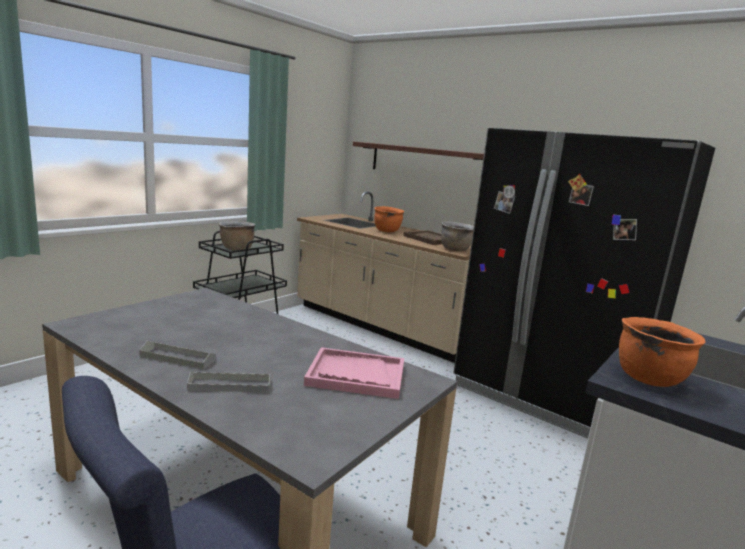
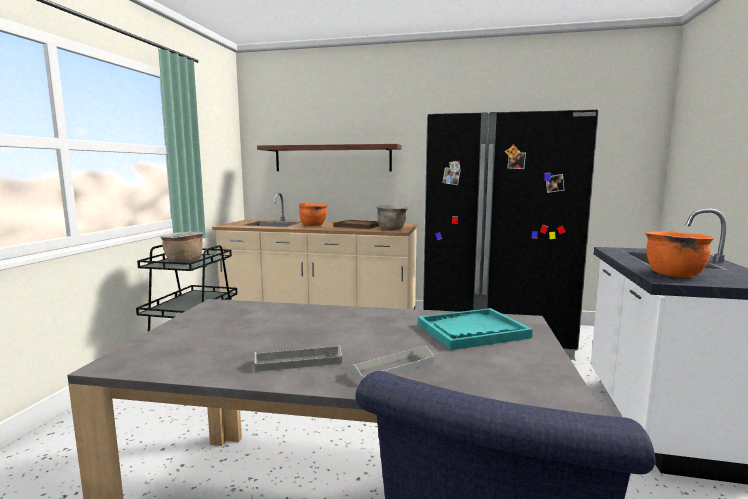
camera: 25 degrees left, 5 degrees down
(356, 375) = (472, 331): pink tray -> turquoise tray

